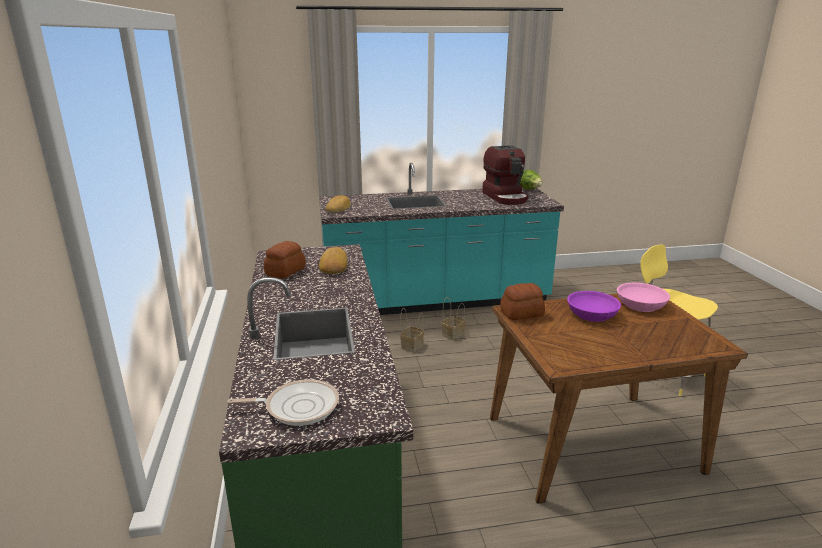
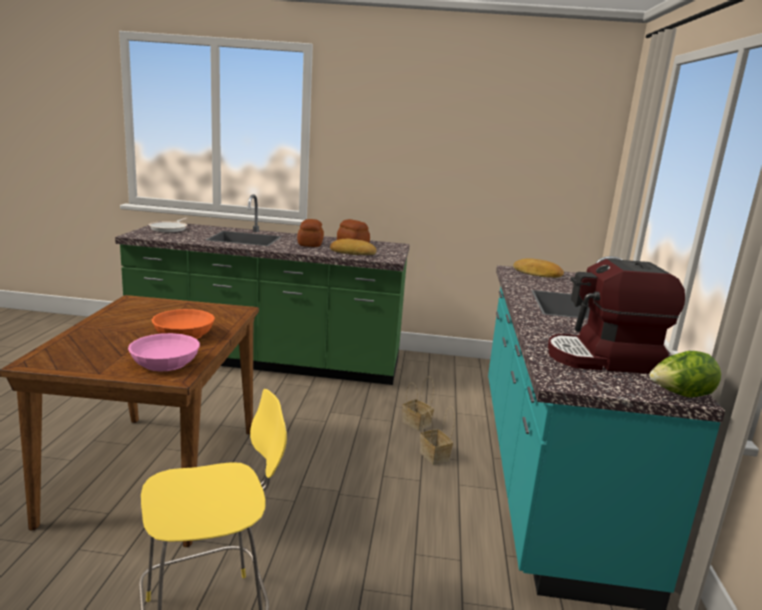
camera: 105 degrees right, 5 degrees down
(521, 313) = (228, 311): bread -> bread (311, 244)
(592, 314) = (184, 334): purple bowl -> orange bowl

